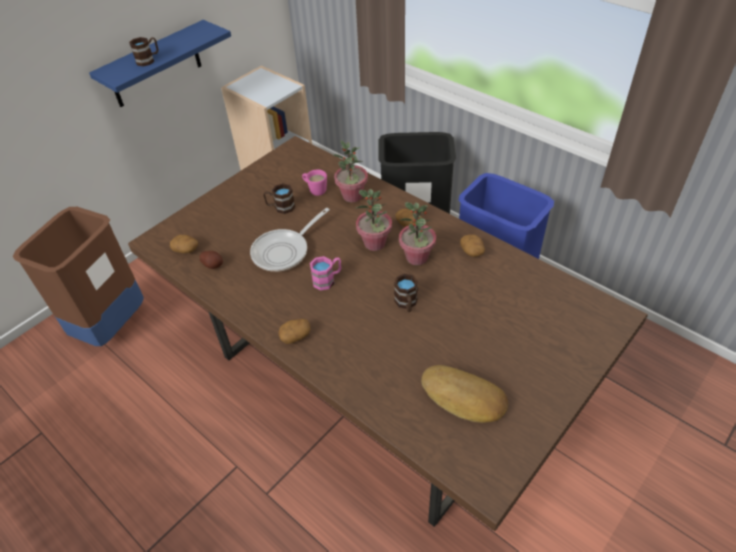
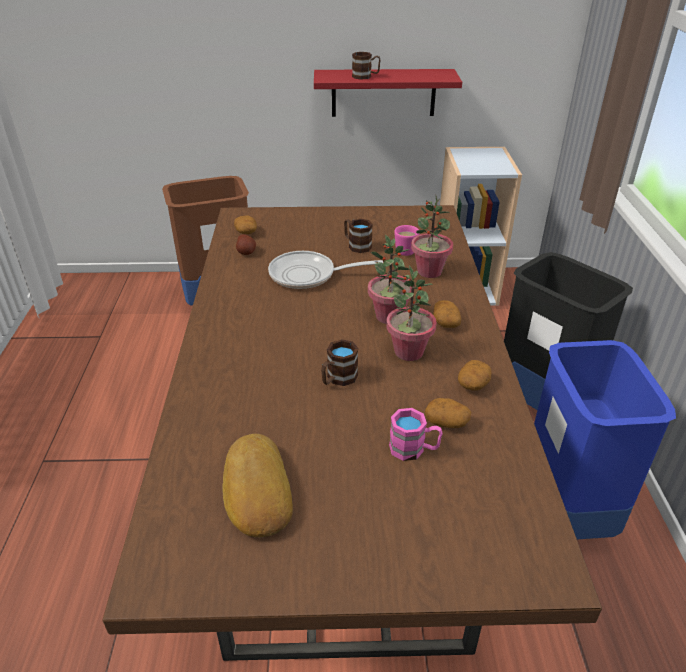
camera: 45 degrees right, 10 degrees down
(155, 65) = (383, 93): blue shelf -> red shelf
(295, 336) = (217, 335): potato -> potato (447, 422)
(327, 279) = (306, 315): pink mug -> pink mug (414, 449)

